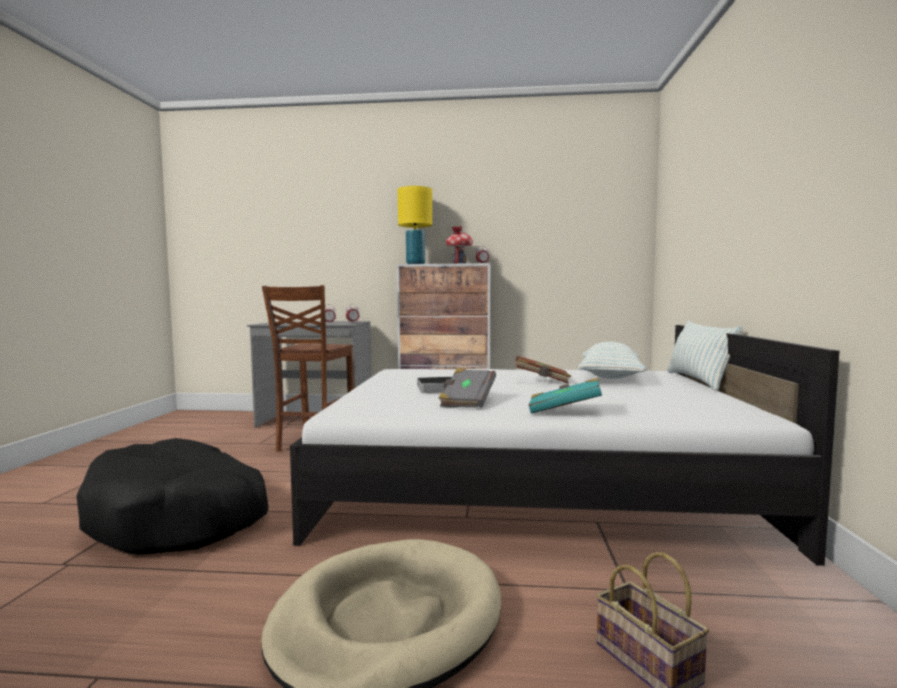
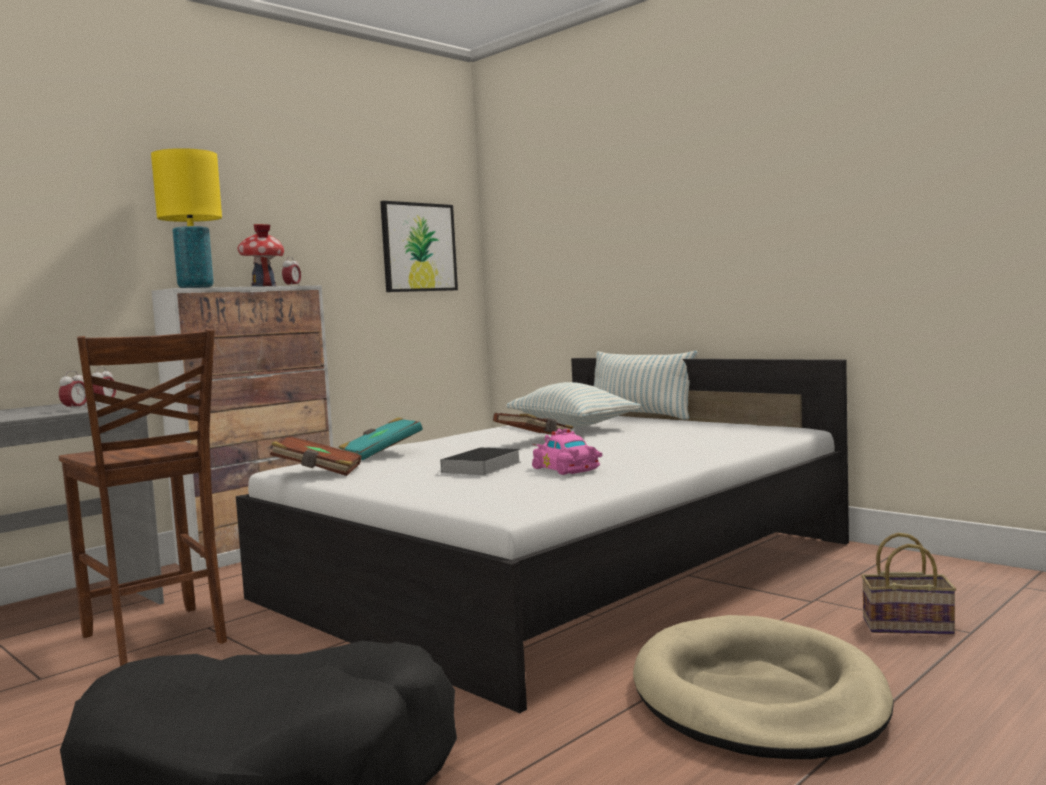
camera: 50 degrees left, 0 degrees up
(389, 374) = (318, 472): none -> brown book
(467, 401) = (566, 469): grey book -> pink toy car
(564, 411) = (674, 455): turquoise book -> turquoise book (381, 454)
(592, 237) = (418, 247): none -> picture

